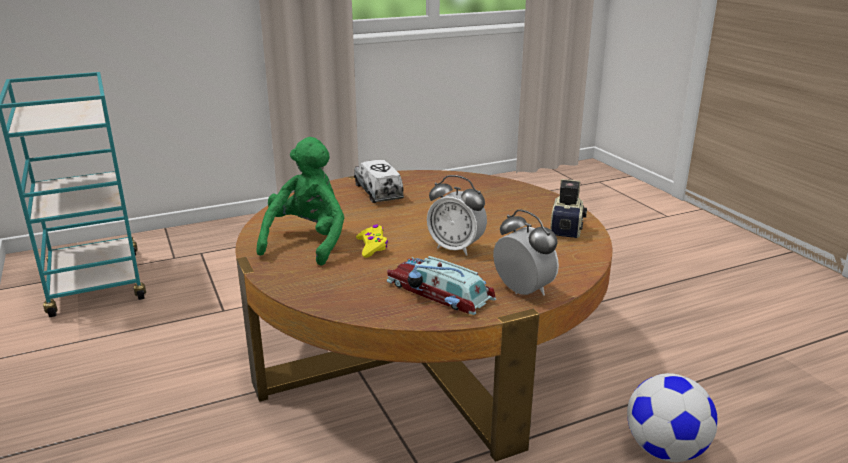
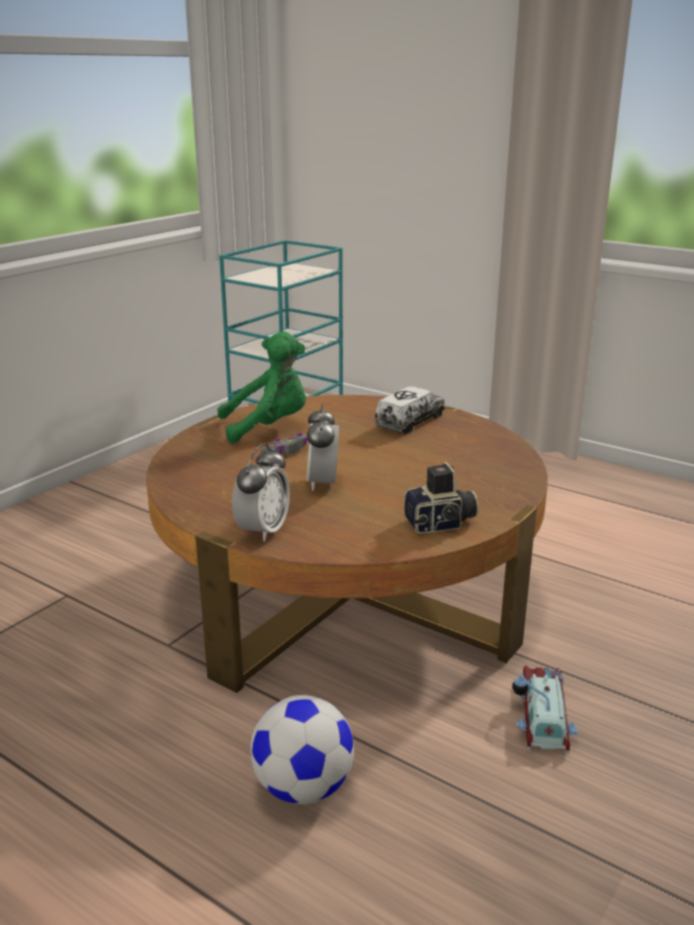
camera: 60 degrees right, 0 degrees up
(372, 246) = (286, 451): yellow game controller -> grey game controller
(439, 294) = (222, 497): toy car -> toy car (541, 715)

